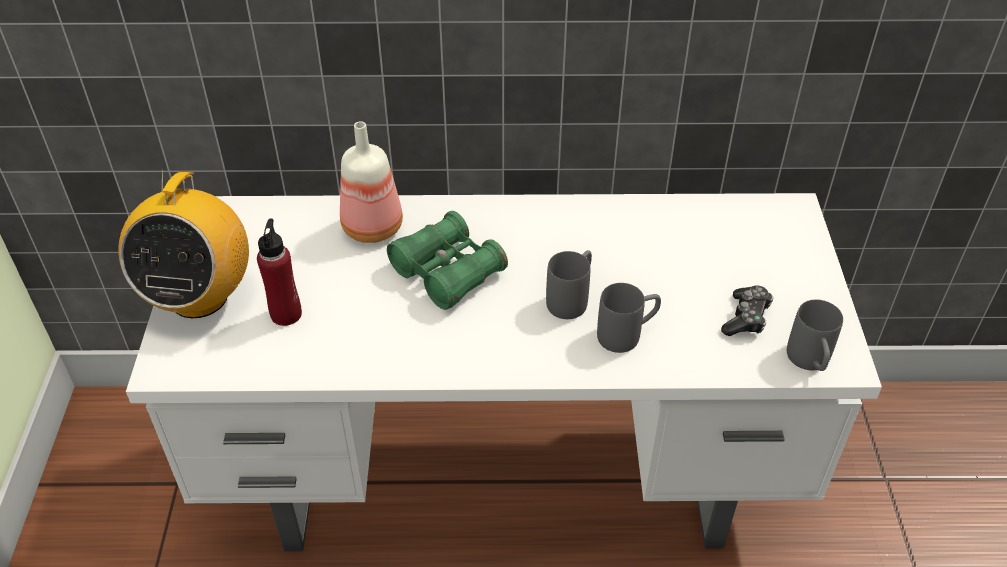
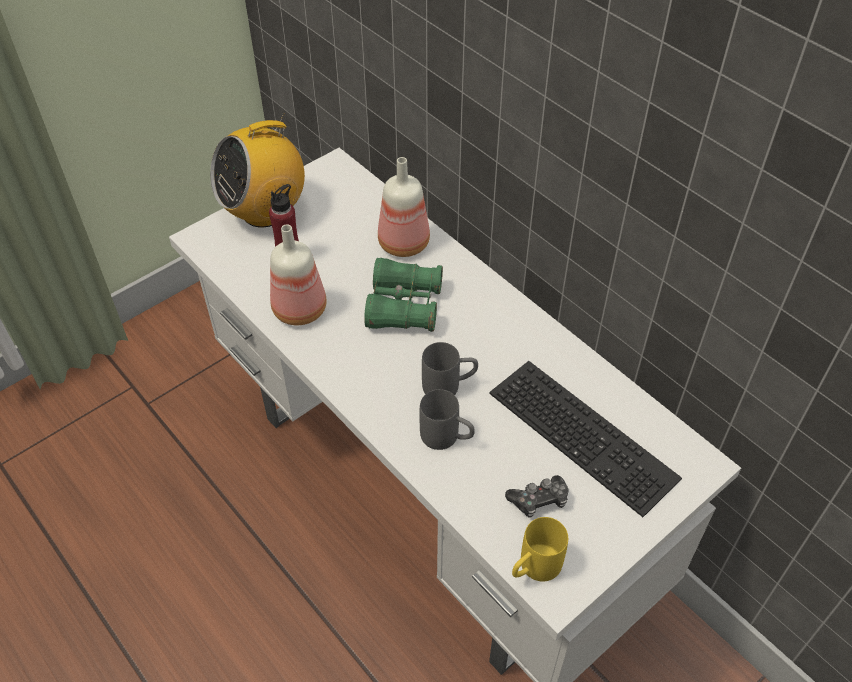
camera: 50 degrees right, 5 degrees up
(361, 344) = (299, 308): none -> bottle
(706, 250) = (586, 434): none -> keyboard
(810, 362) = (533, 569): grey mug -> yellow mug

